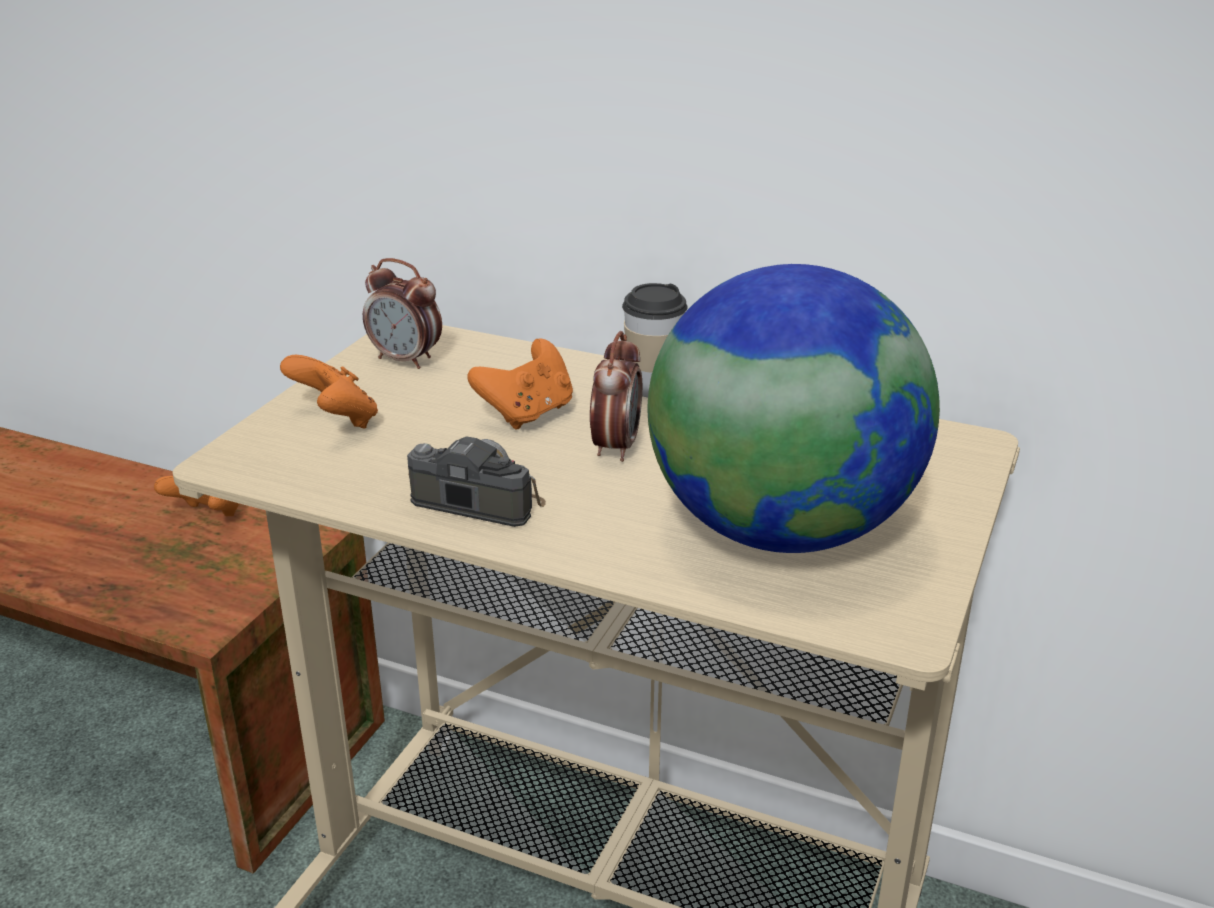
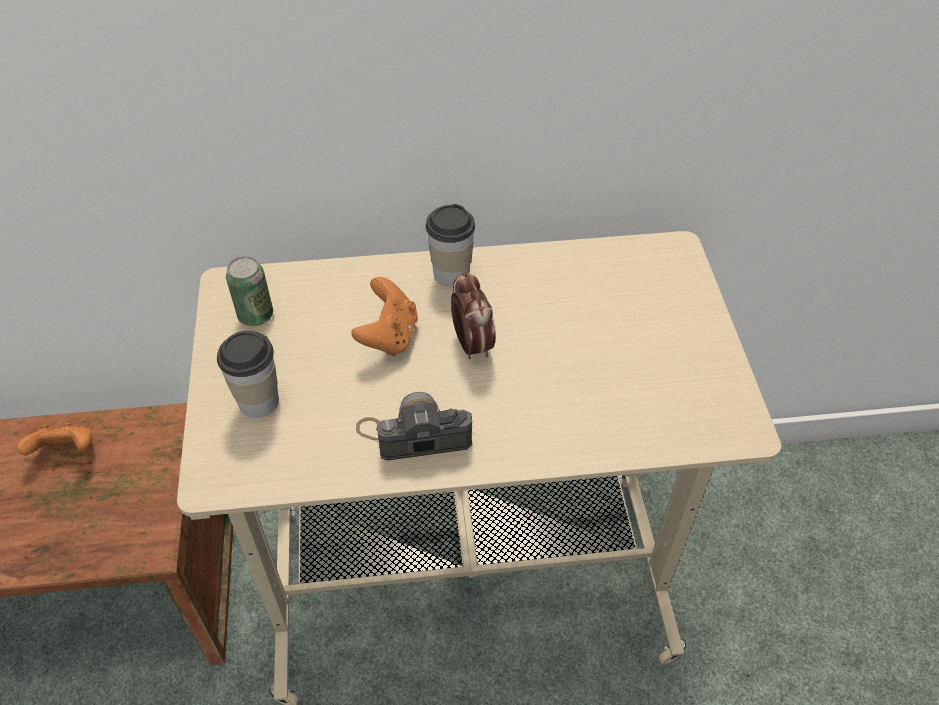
camera: 30 degrees left, 20 degrees up
(336, 421) = (259, 401): orange game controller -> cup
(406, 360) = (255, 315): alarm clock -> can
(781, 529) = (624, 376): globe -> none

